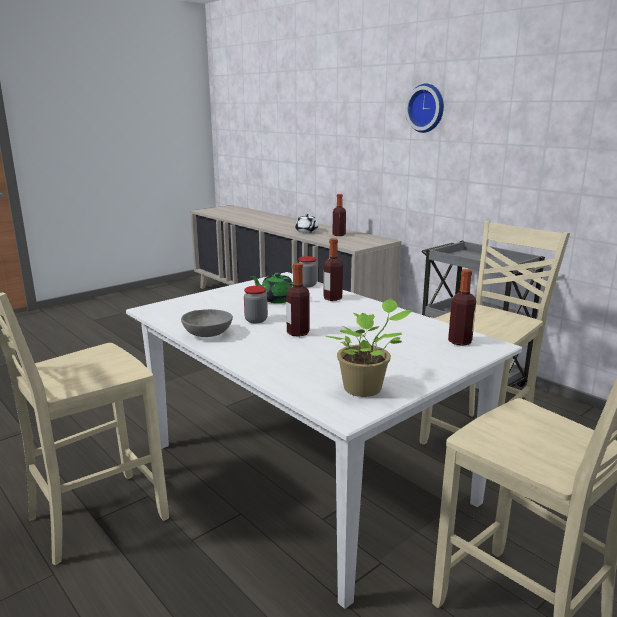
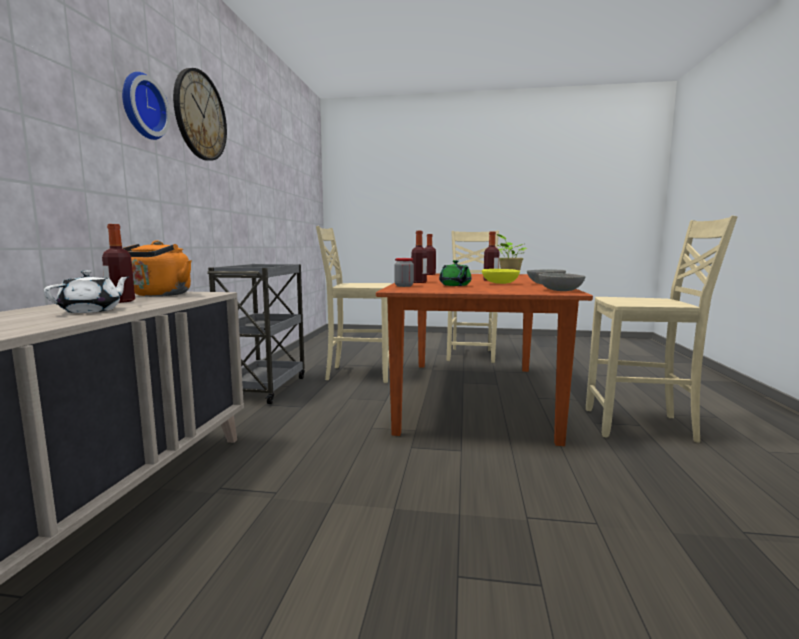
camera: 130 degrees left, 10 degrees down
(160, 310) = (561, 291): none -> grey bowl
(256, 320) = (500, 283): jar -> yellow bowl
(306, 472) = (474, 396): white dining table -> brown dining table
(361, 240) = (158, 295): none -> orange kettle
(498, 91) = (200, 116): none -> wall clock

